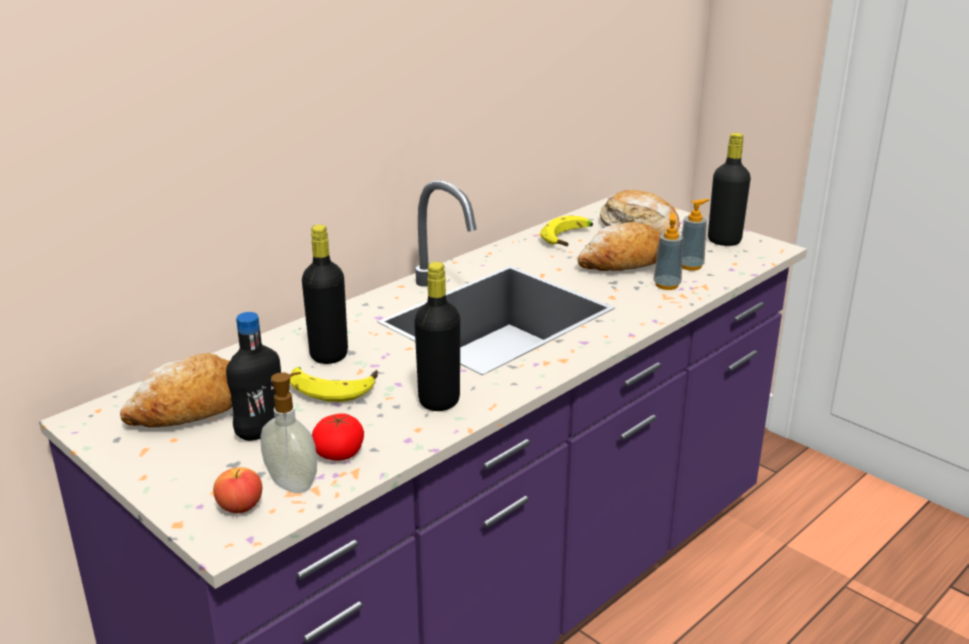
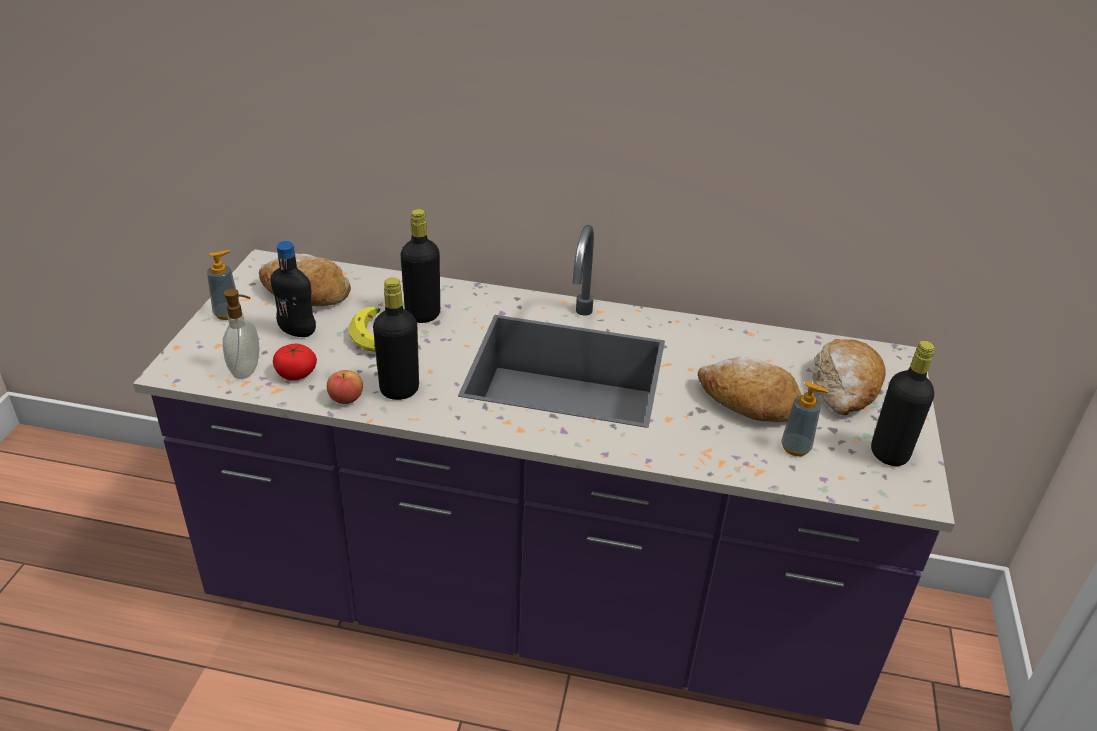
camera: 55 degrees right, 10 degrees up
(240, 506) = (208, 361): apple -> apple (346, 399)
(569, 239) = (761, 354): banana -> none
(666, 285) = (732, 445): soap dispenser -> soap dispenser (227, 314)

